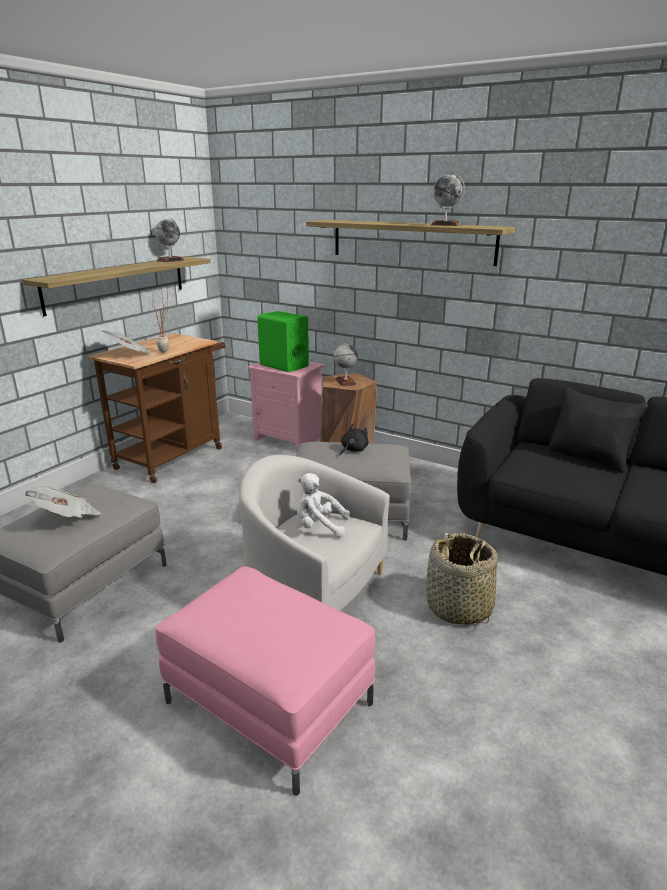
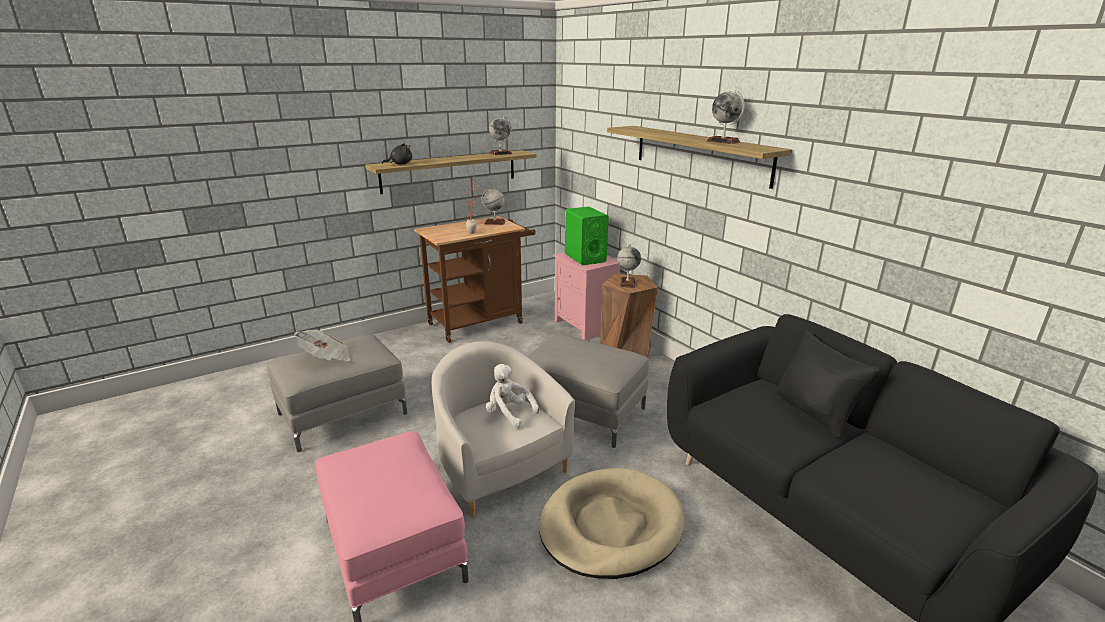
camera: 25 degrees right, 0 degrees up
(130, 354) = (444, 232): newspaper -> none
(177, 339) = (494, 222): none -> globe
(353, 450) = (587, 350): black plush toy -> black plush toy (400, 164)
(459, 607) = (610, 526): basket -> beige dog bed

